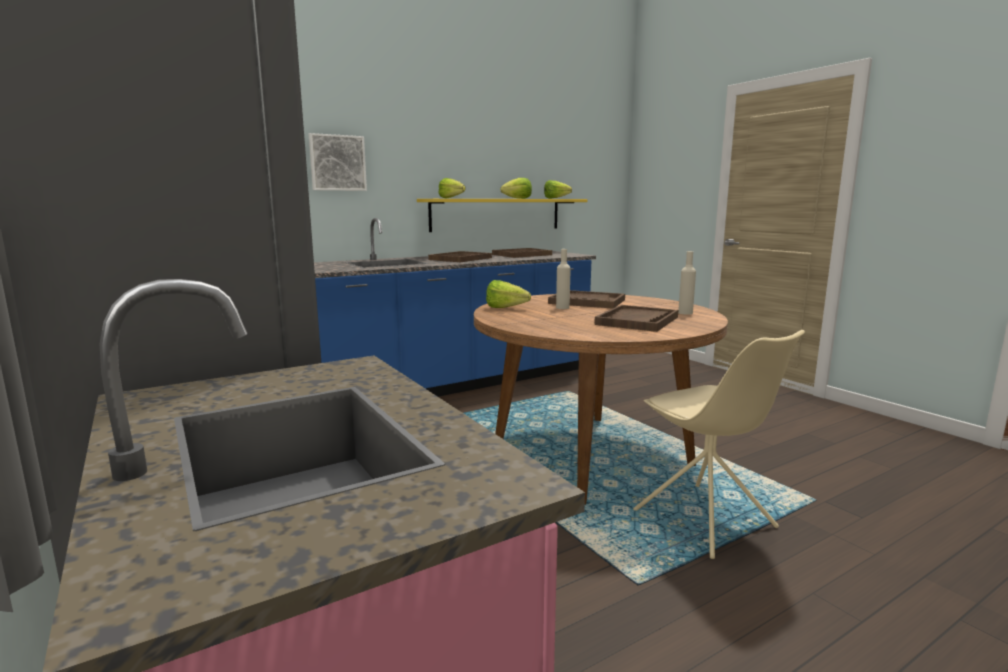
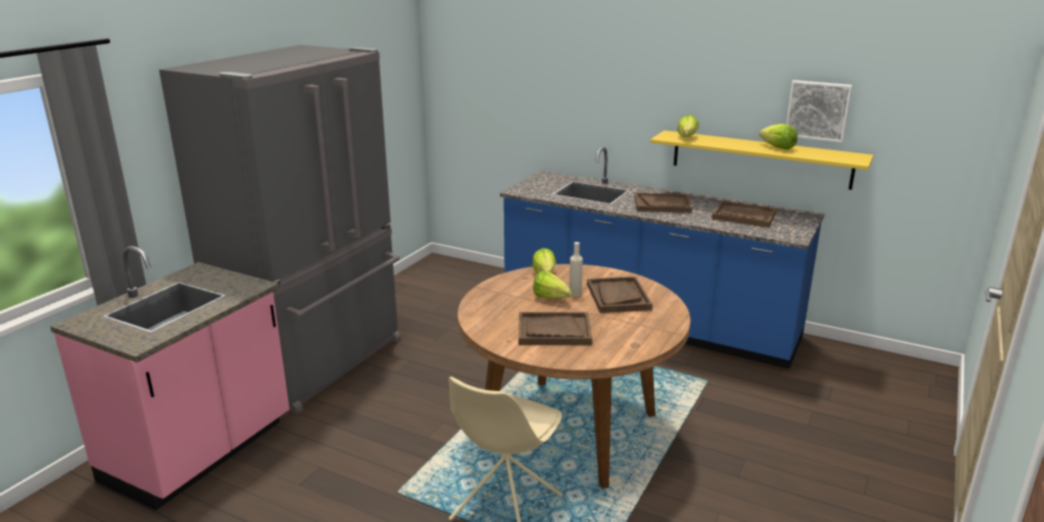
camera: 60 degrees right, 10 degrees up
(337, 163) = (591, 90): picture -> picture (818, 110)
(558, 198) = (836, 156): lettuce -> lettuce (553, 299)
(685, 313) = (618, 345): beige bottle -> none

